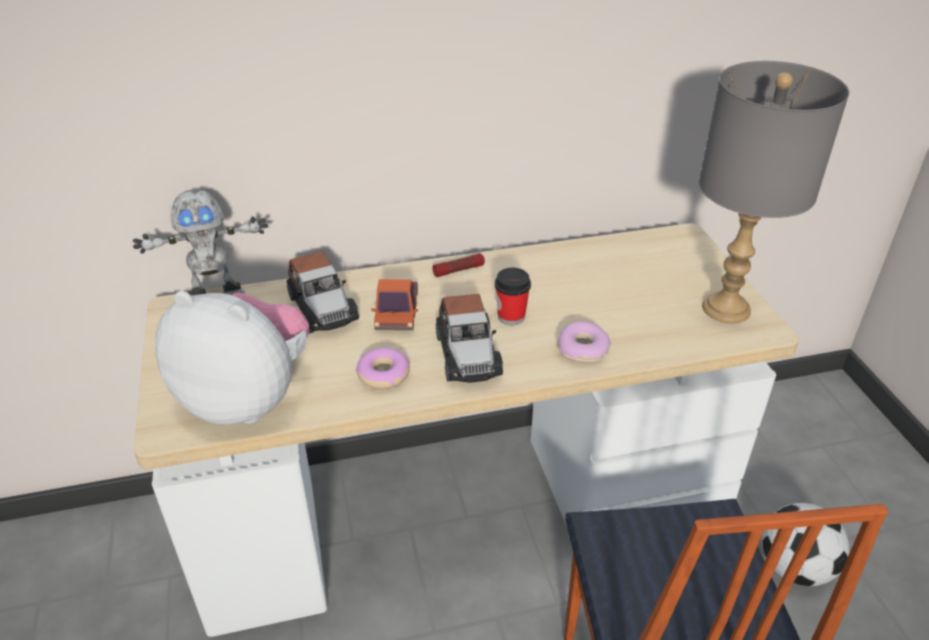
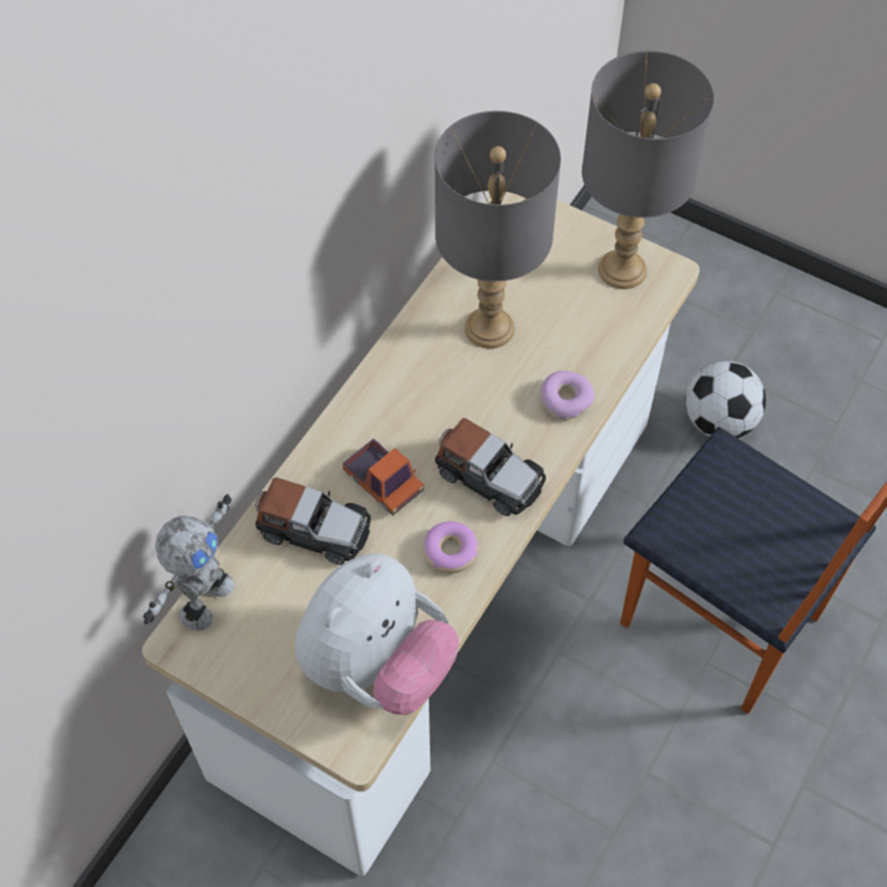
camera: 45 degrees left, 20 degrees up
(248, 398) = (377, 664): plush toy -> plush toy turned 150 degrees clockwise
(458, 270) = (375, 392): flashlight -> none
(511, 316) = (477, 410): cup -> none
(580, 283) = (490, 328): none -> grey table lamp

